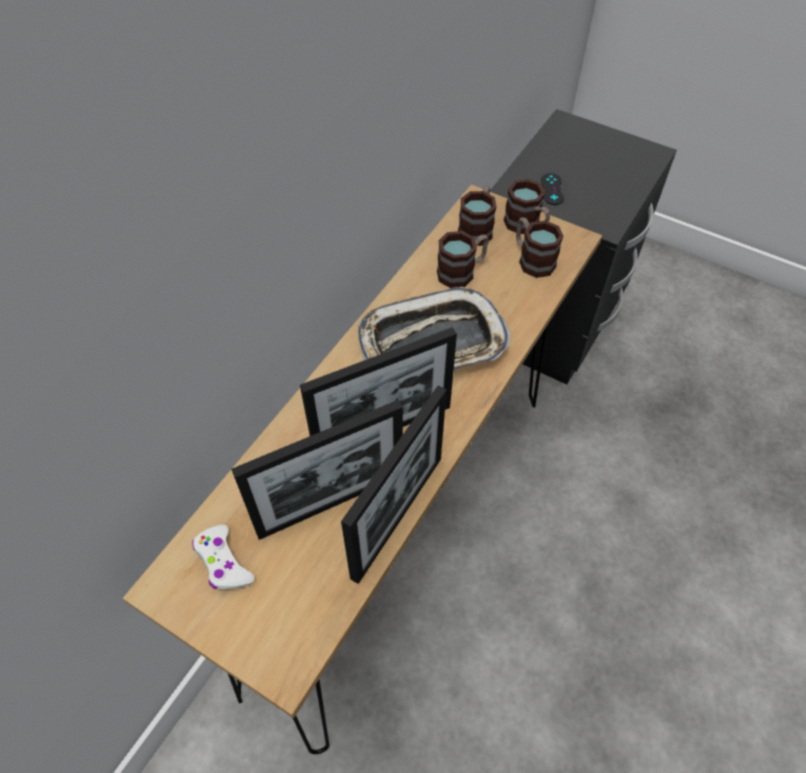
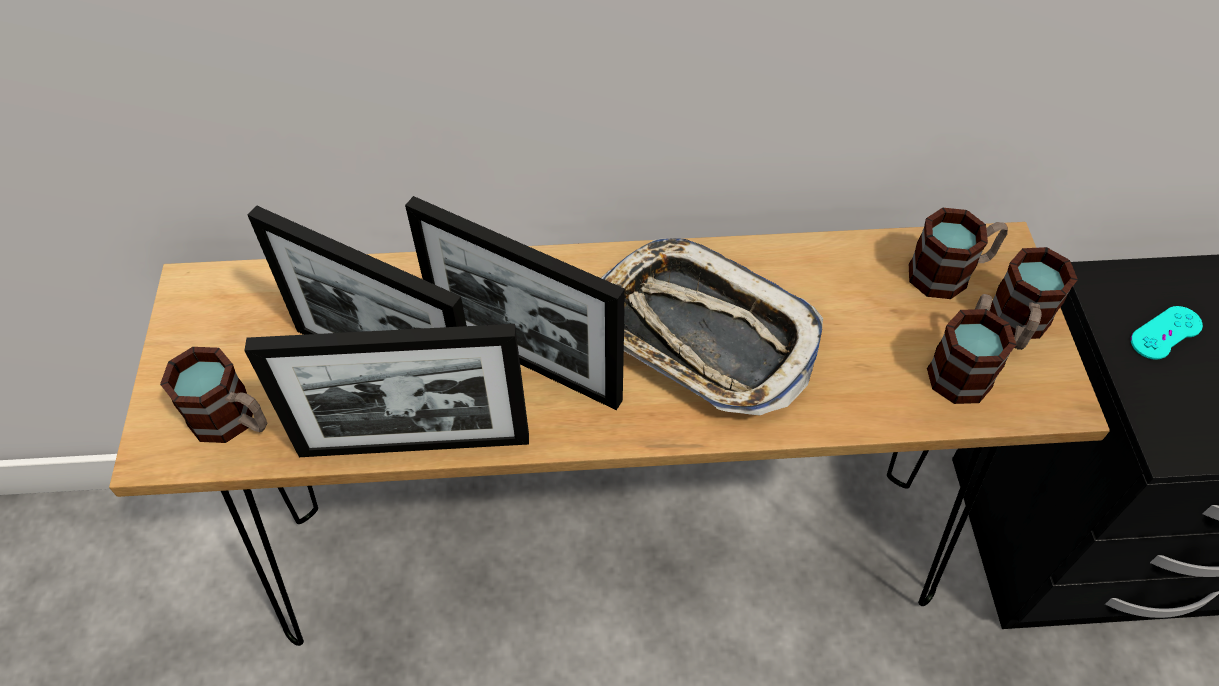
camera: 55 degrees right, 0 degrees up
(223, 563) = (250, 318): white game controller -> none
(462, 271) = (854, 299): mug -> mug (233, 421)
(552, 189) = (1166, 333): black game controller -> turquoise game controller

